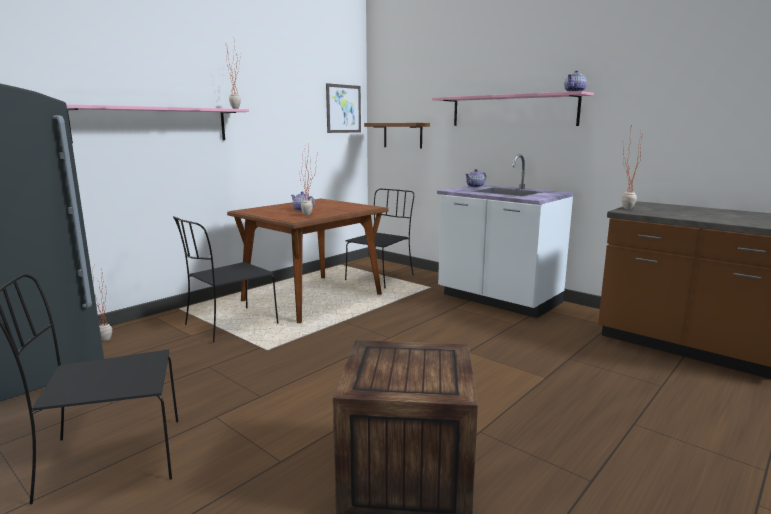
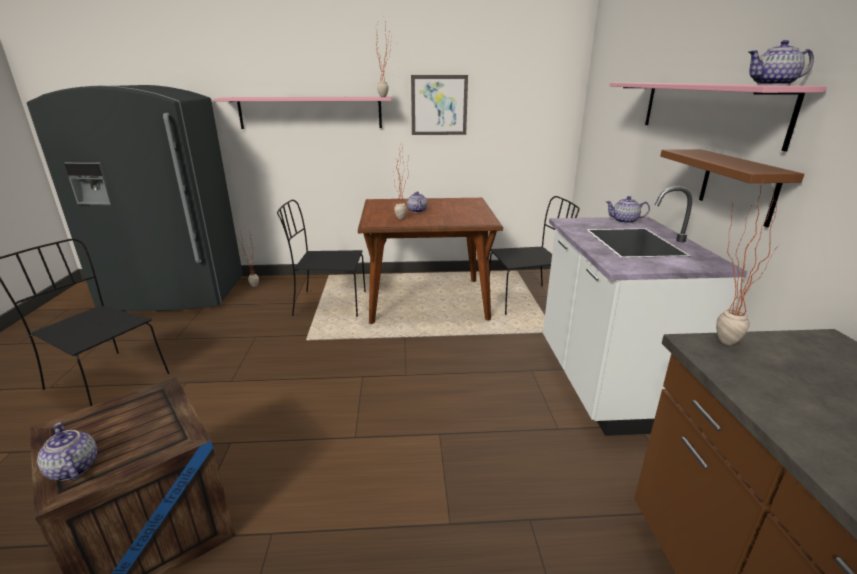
camera: 45 degrees right, 10 degrees up
(343, 108) = (545, 92): picture -> picture (439, 105)
(402, 135) = (604, 130): brown shelf -> brown shelf (738, 186)
(433, 387) = (73, 469): none -> teapot

